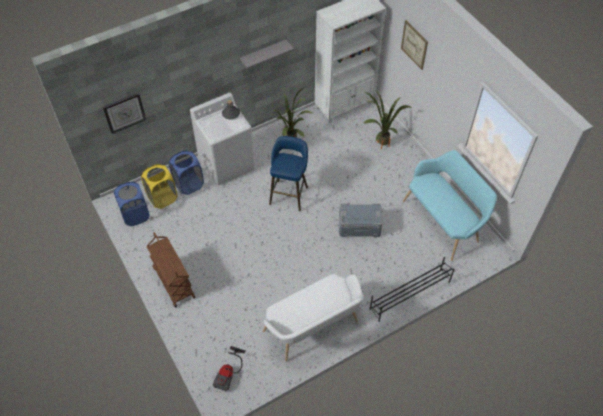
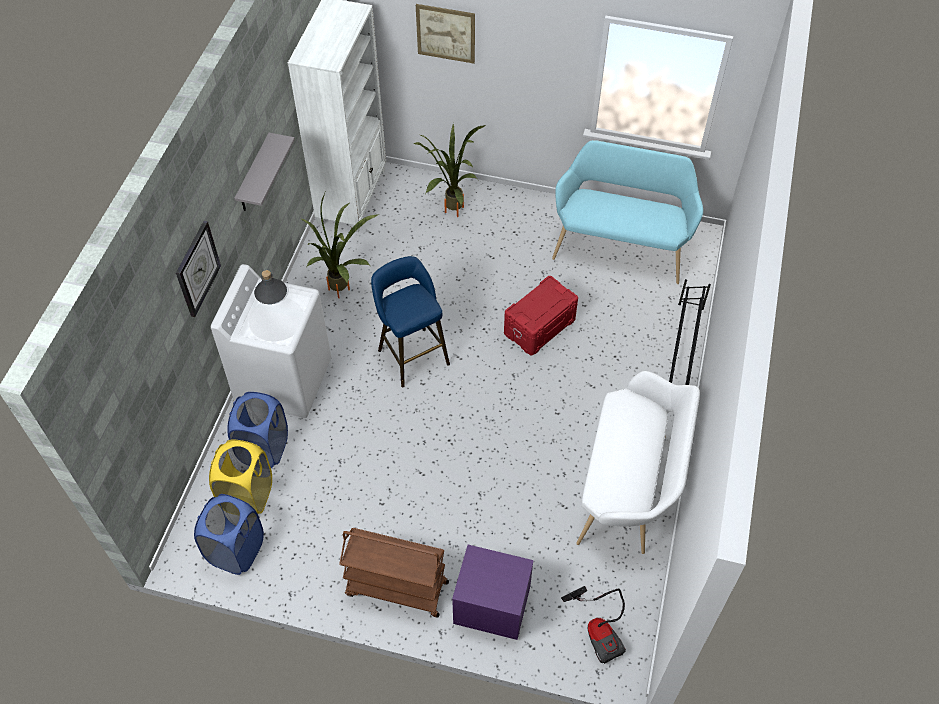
camera: 45 degrees left, 0 degrees up
(124, 112) = (143, 394): wall clock -> wall clock (197, 268)
(200, 322) = (491, 606): none -> purple nightstand
(359, 227) = (540, 327): grey storage box -> red storage box

